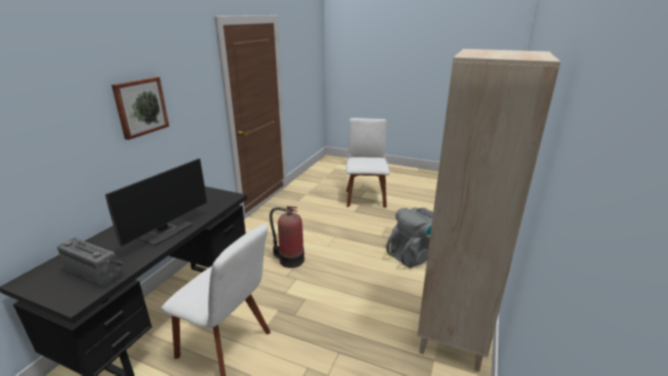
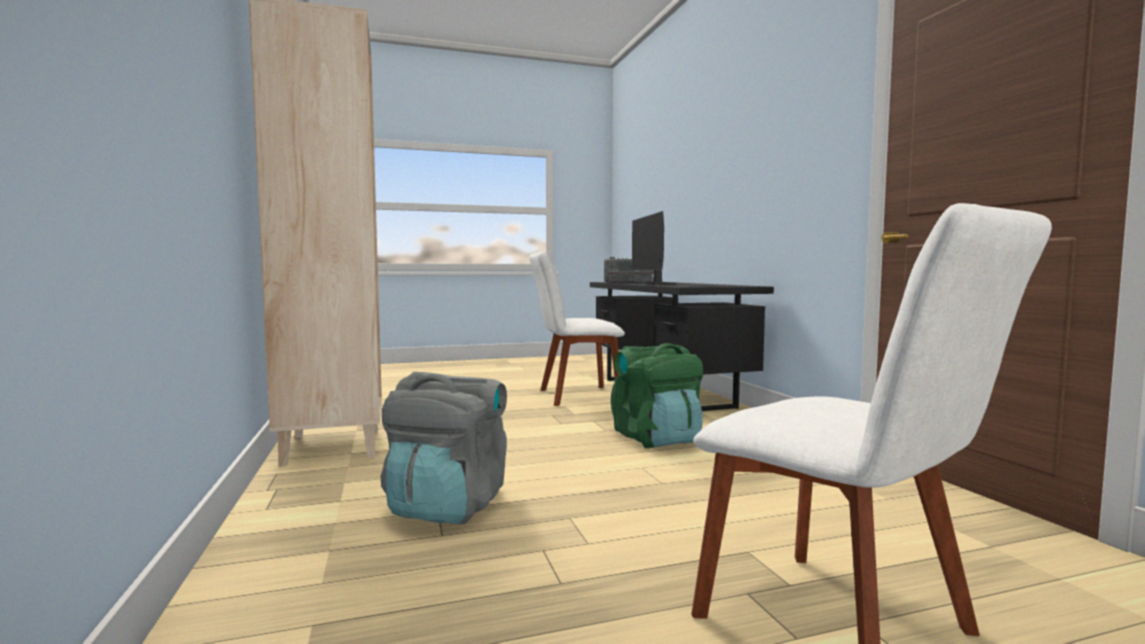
camera: 140 degrees right, 20 degrees down
(140, 107) = (747, 163): picture -> none
(290, 259) = (657, 439): fire extinguisher -> green backpack

